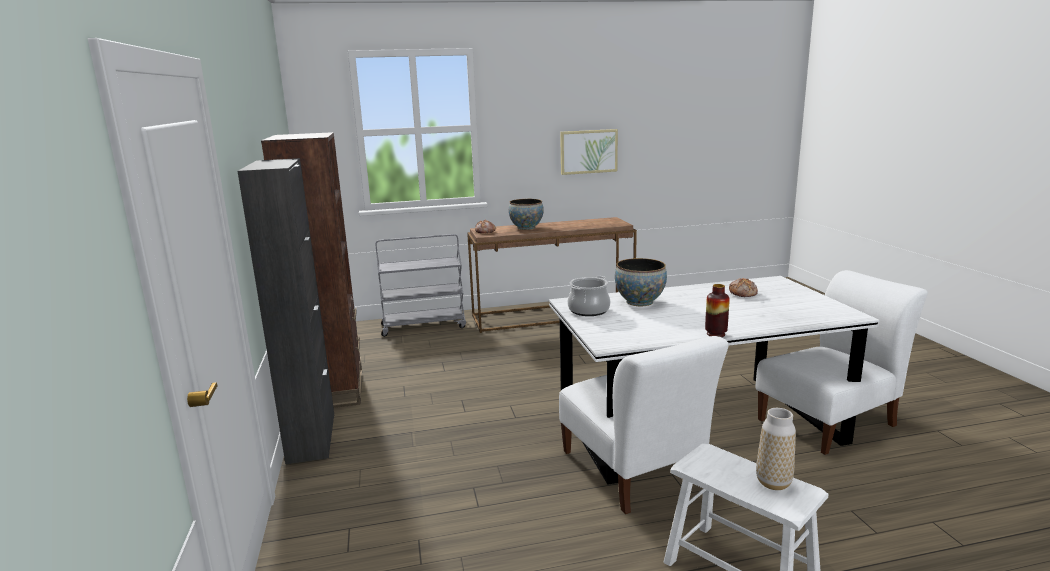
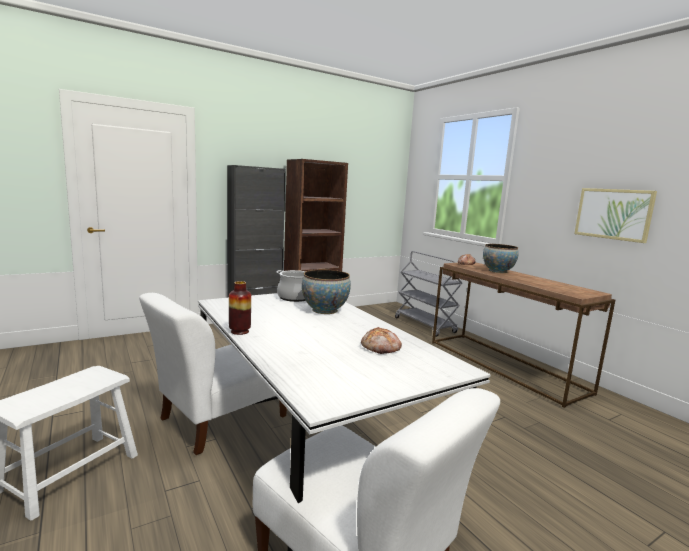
camera: 70 degrees right, 5 degrees down
(773, 483) = (46, 399): vase -> none

